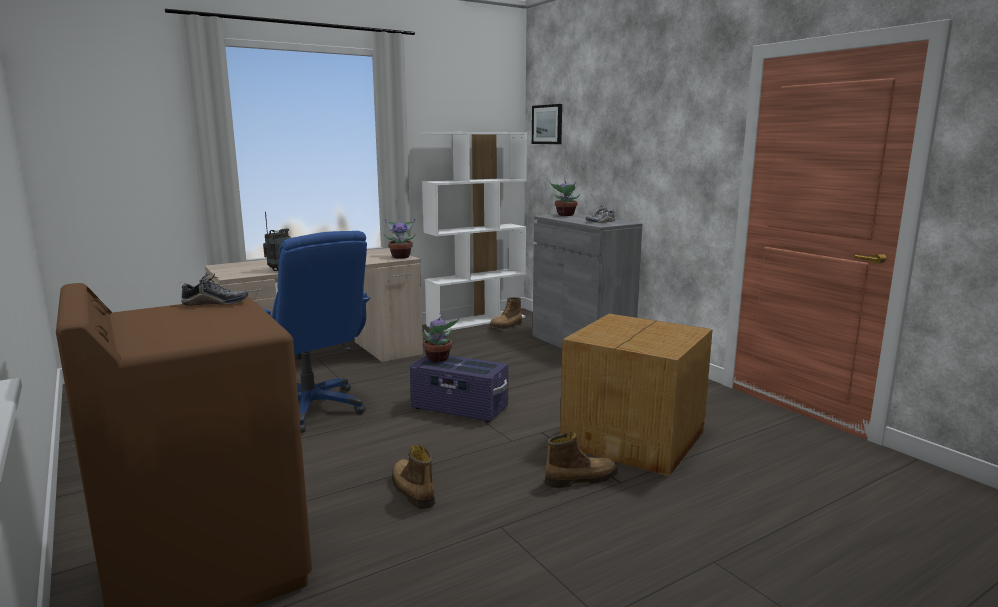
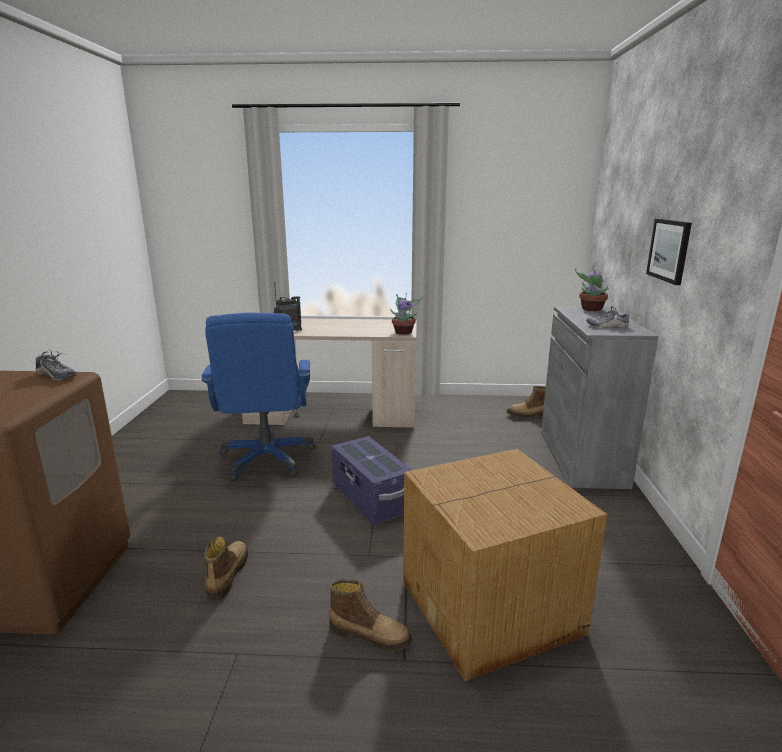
camera: 35 degrees right, 5 degrees up
(438, 359) = (362, 446): potted plant -> none
(476, 321) = (506, 402): white bookcase -> none
(547, 124) = (610, 199): picture -> picture (669, 250)

